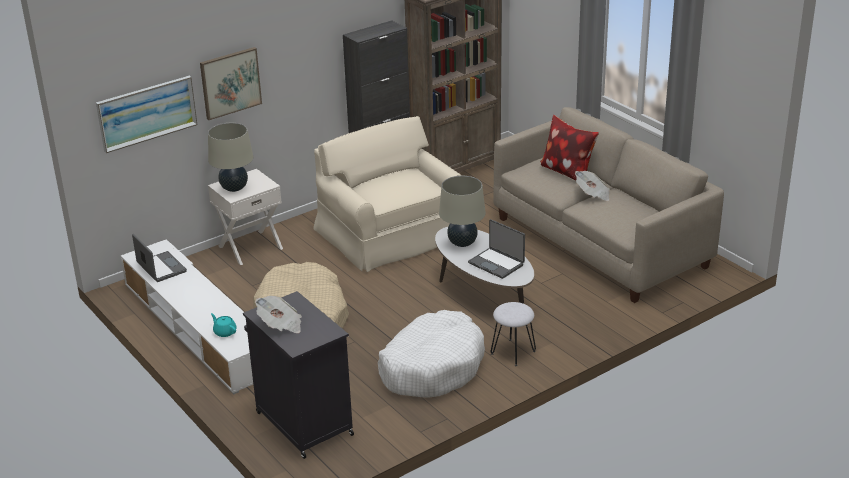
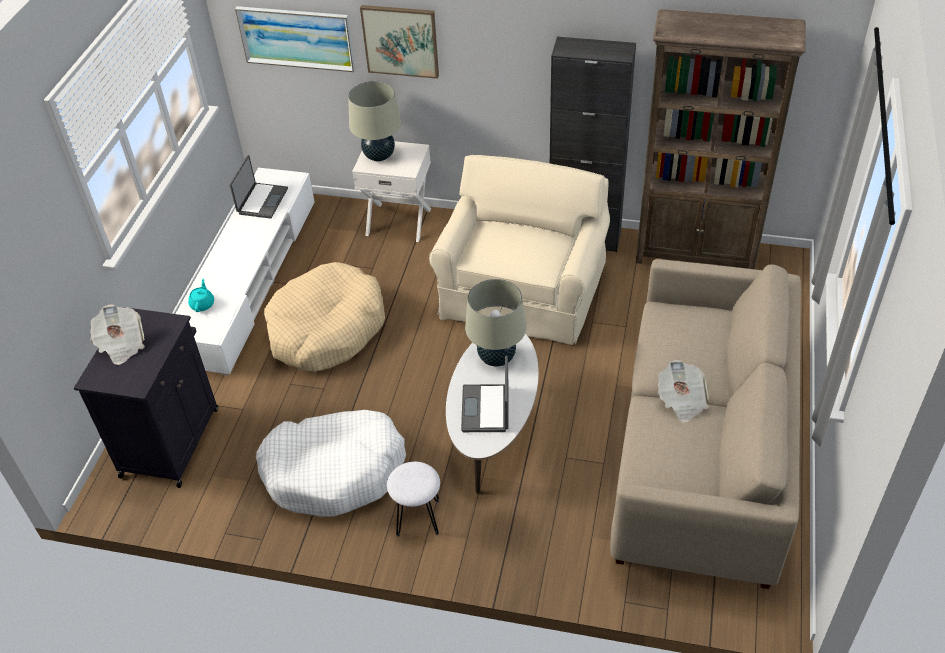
camera: 50 degrees right, 15 degrees up
(567, 172) = (705, 348): pillow -> none

